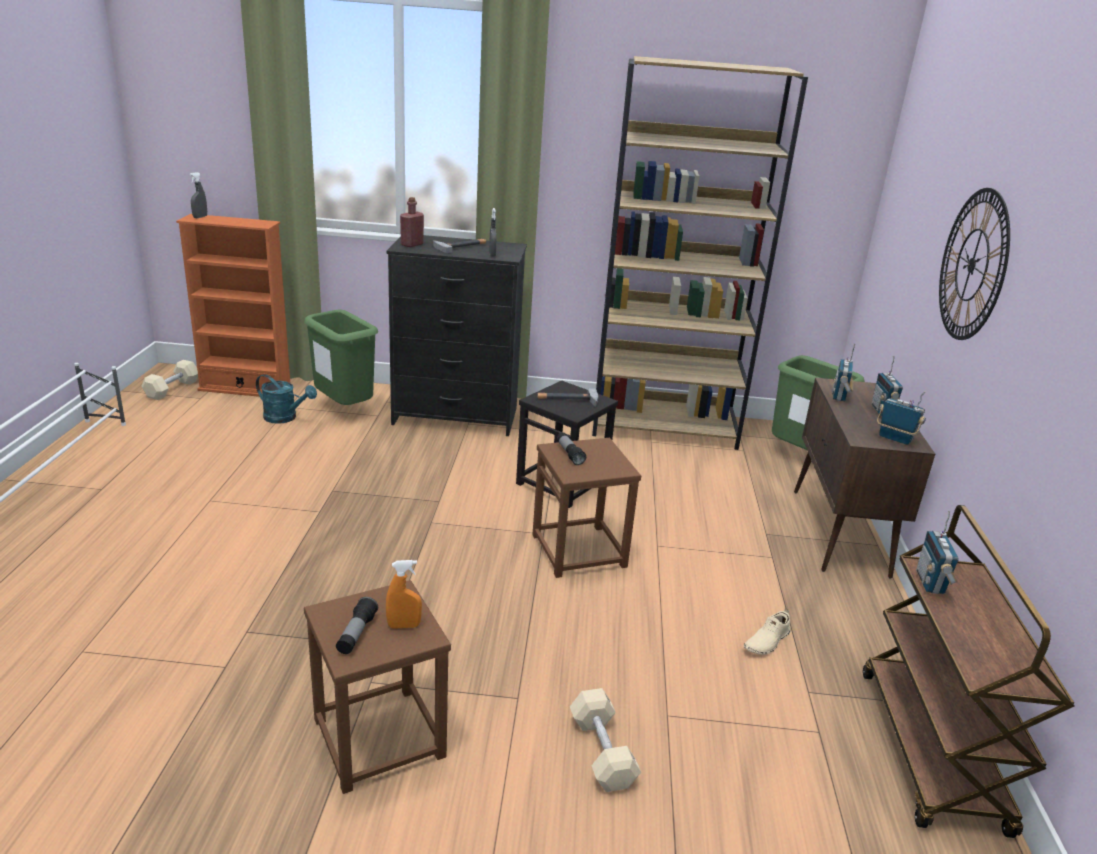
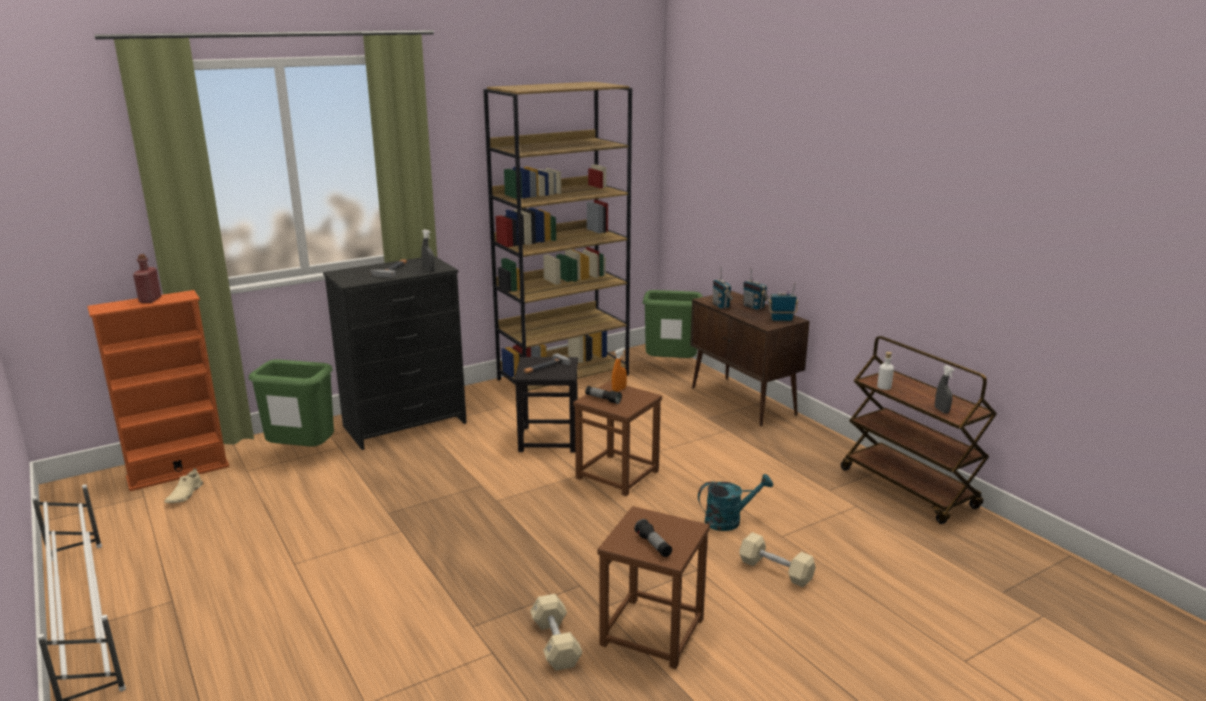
camera: 35 degrees left, 5 degrees down
(172, 389) = (98, 500): beige dumbbell -> beige dumbbell (555, 643)
(200, 217) = (108, 305): grey spray bottle -> grey spray bottle (941, 410)
(285, 418) = (258, 480): turquoise watering can -> turquoise watering can (729, 520)
(404, 626) = (671, 528): orange spray bottle -> orange spray bottle (619, 389)
(412, 244) = (351, 278): red bottle -> red bottle (150, 300)
(766, 641) = (780, 475): beige shoe -> beige shoe (184, 494)
(931, 583) = (884, 387): radio -> white bottle
(972, 265) = (797, 195): wall clock -> none

